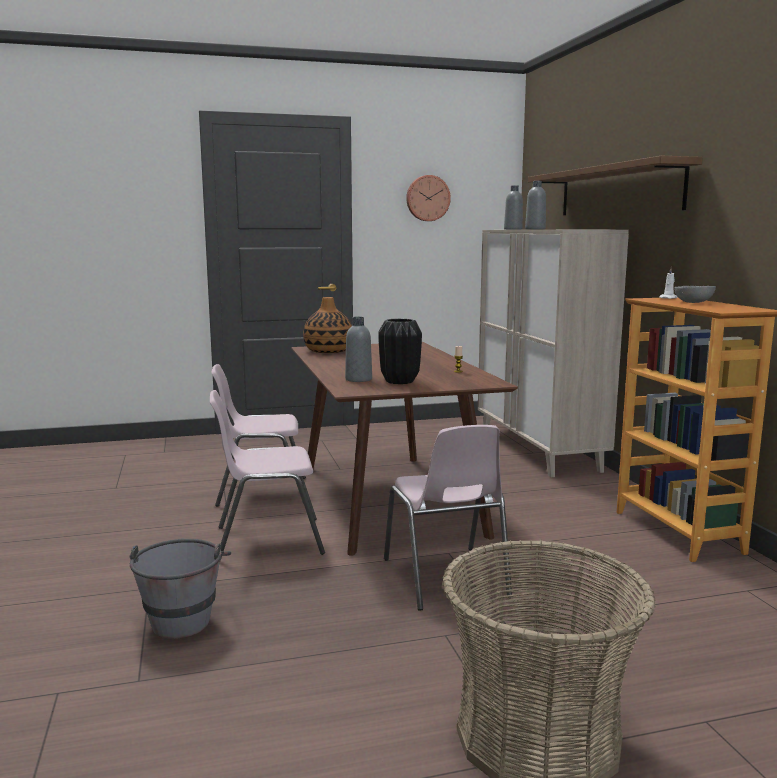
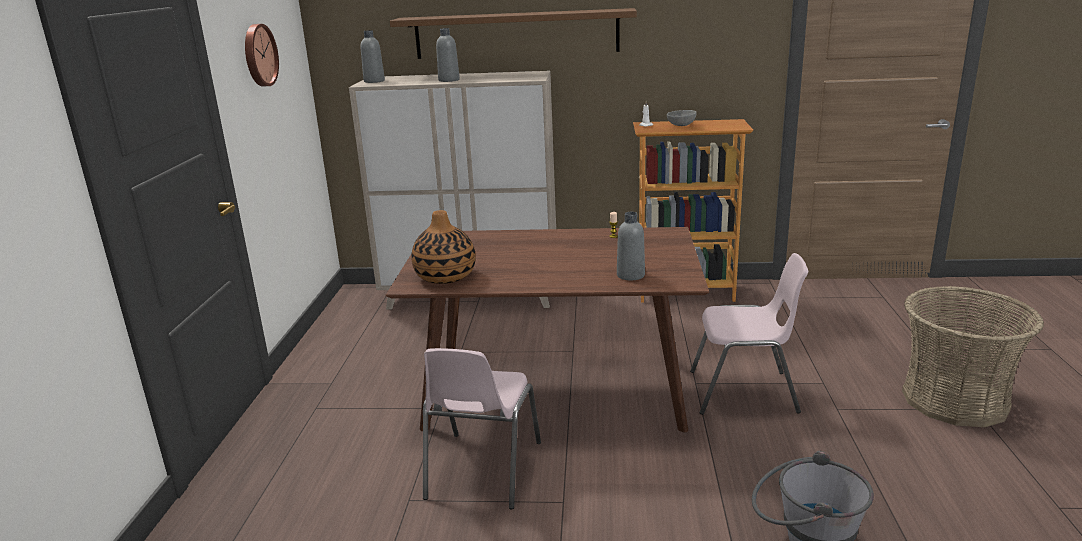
camera: 70 degrees left, 10 degrees up
(267, 540) = (633, 477): pink chair -> none
(400, 381) = (649, 260): black vase -> none

